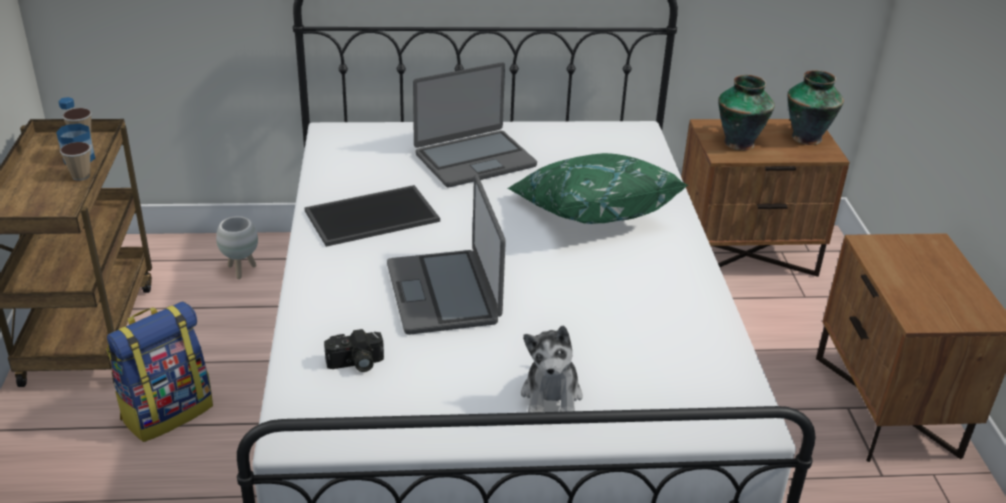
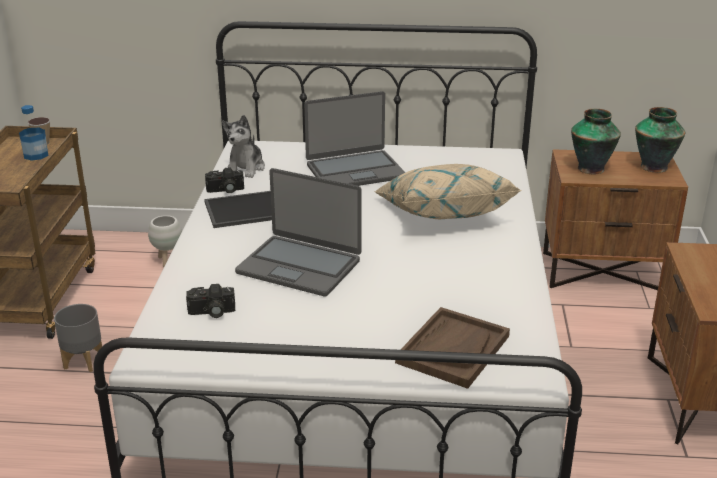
camera: 10 degrees right, 5 degrees down
(81, 176) = (33, 167): cup -> none
(167, 412) = (84, 361): backpack -> grey planter
(325, 193) = (225, 190): none -> camera
(444, 293) = (299, 266): laptop -> laptop turned 60 degrees counterclockwise
(552, 396) = (366, 346): plush toy -> plush toy (246, 168)
(591, 213) = (442, 214): green pillow -> beige pillow
(651, 392) = (453, 349): none -> brown tray

